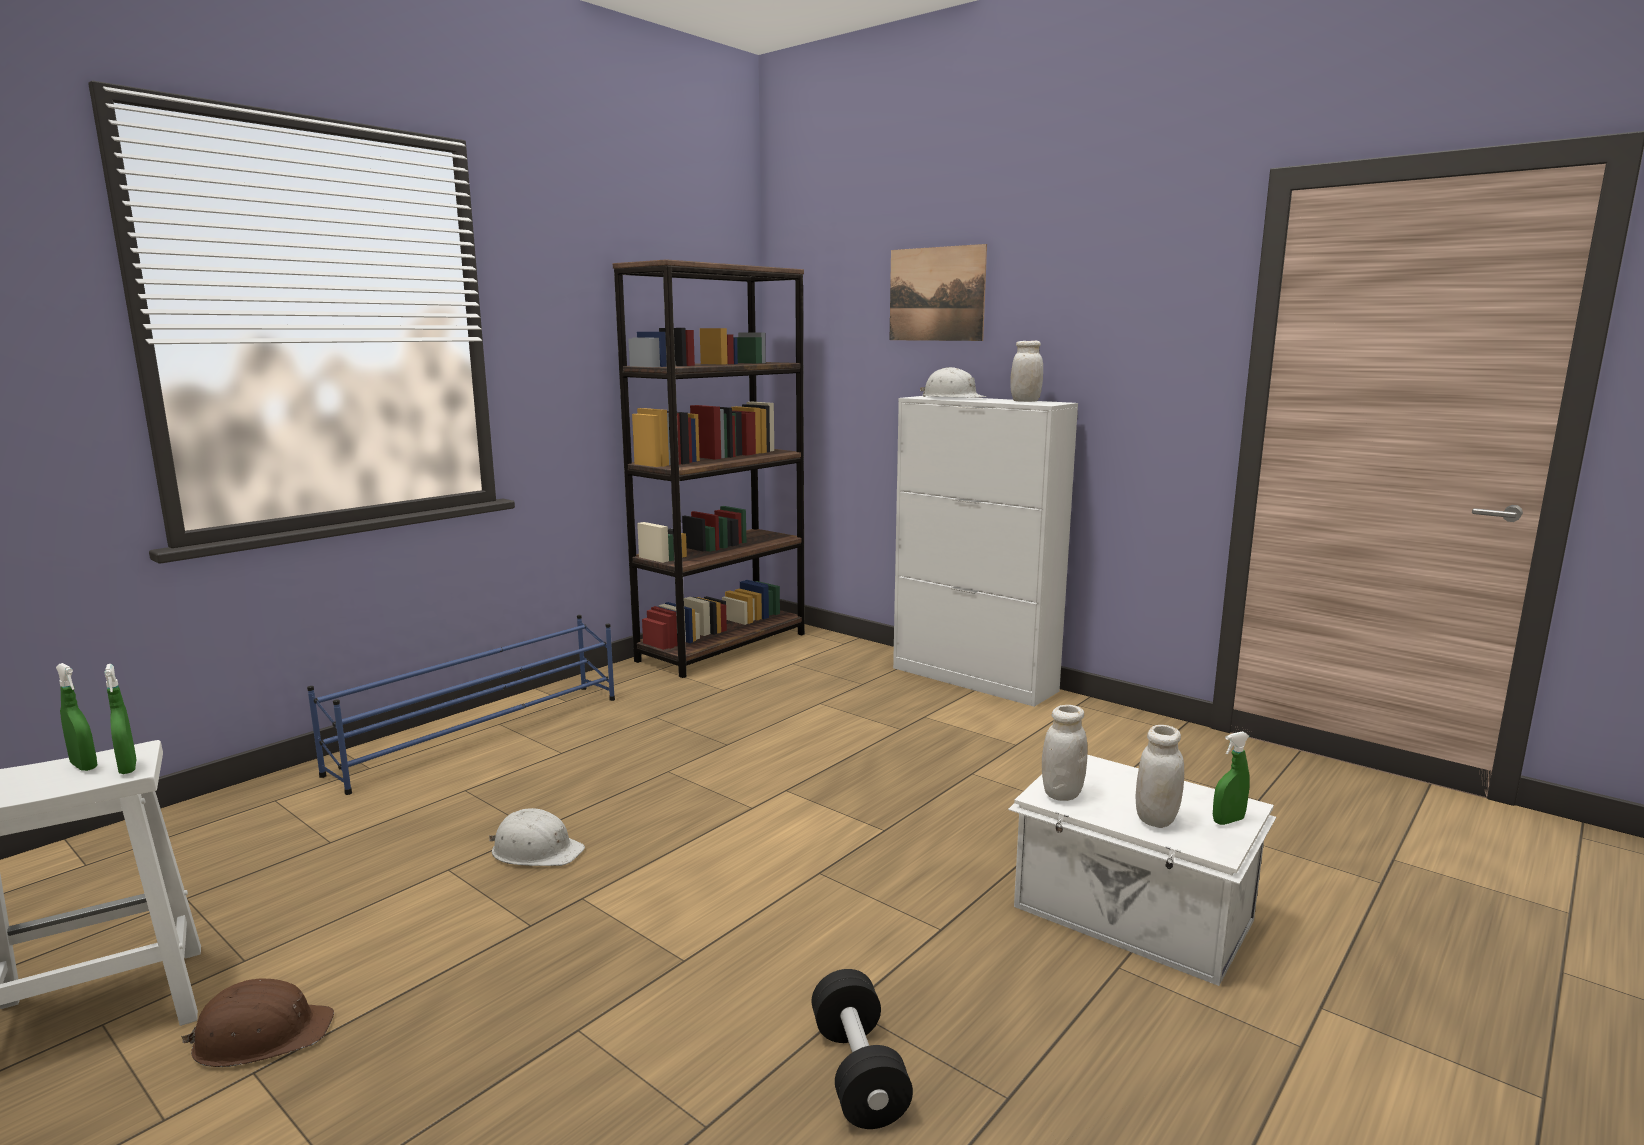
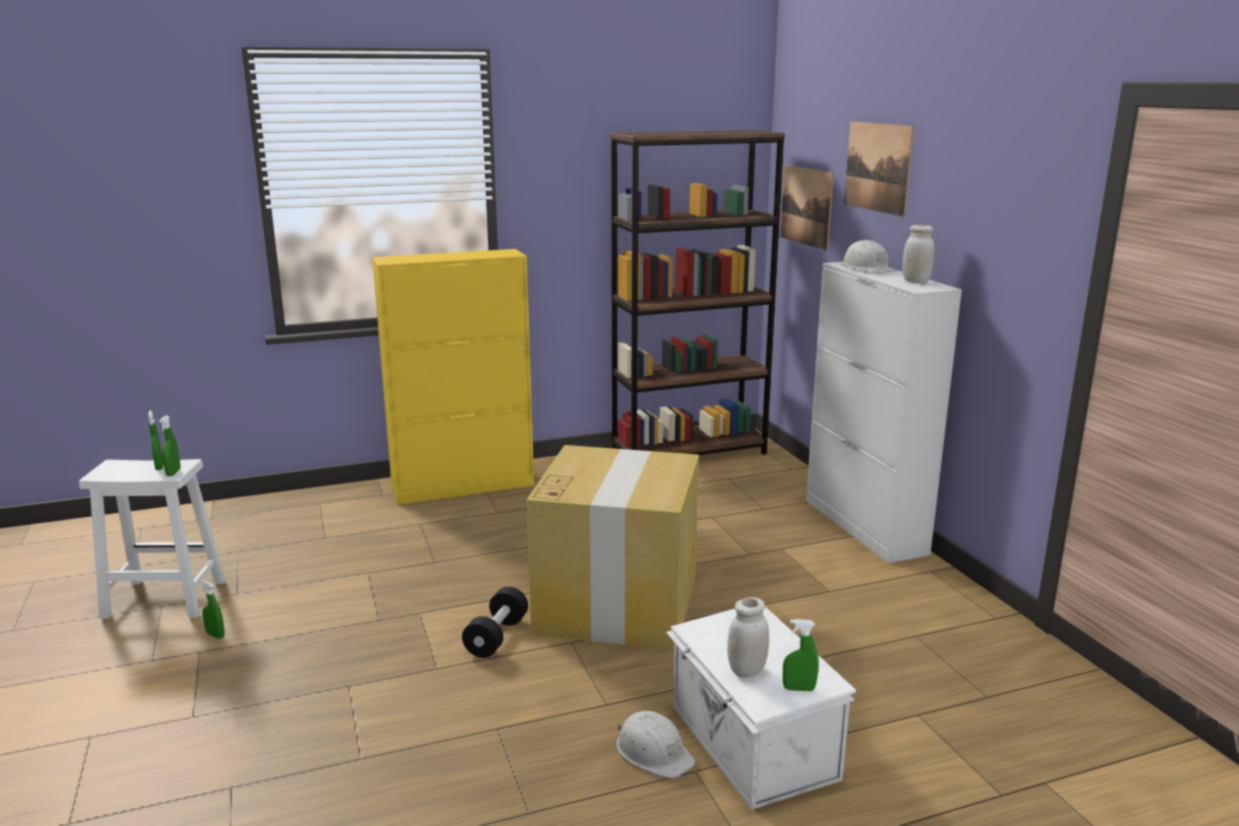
camera: 30 degrees right, 5 degrees up
(261, 1035) = (215, 635): brown hard hat -> green spray bottle
(483, 734) = (464, 486): blue shoe rack -> yellow cabinet
(536, 851) = (422, 575): white hard hat -> white hard hat (653, 752)
(823, 814) = (618, 603): none -> cardboard box
(828, 351) = (806, 206): none -> picture
(858, 1073) = (463, 765): black dumbbell -> black dumbbell (496, 637)
(1062, 793) = (706, 632): white jar -> none

